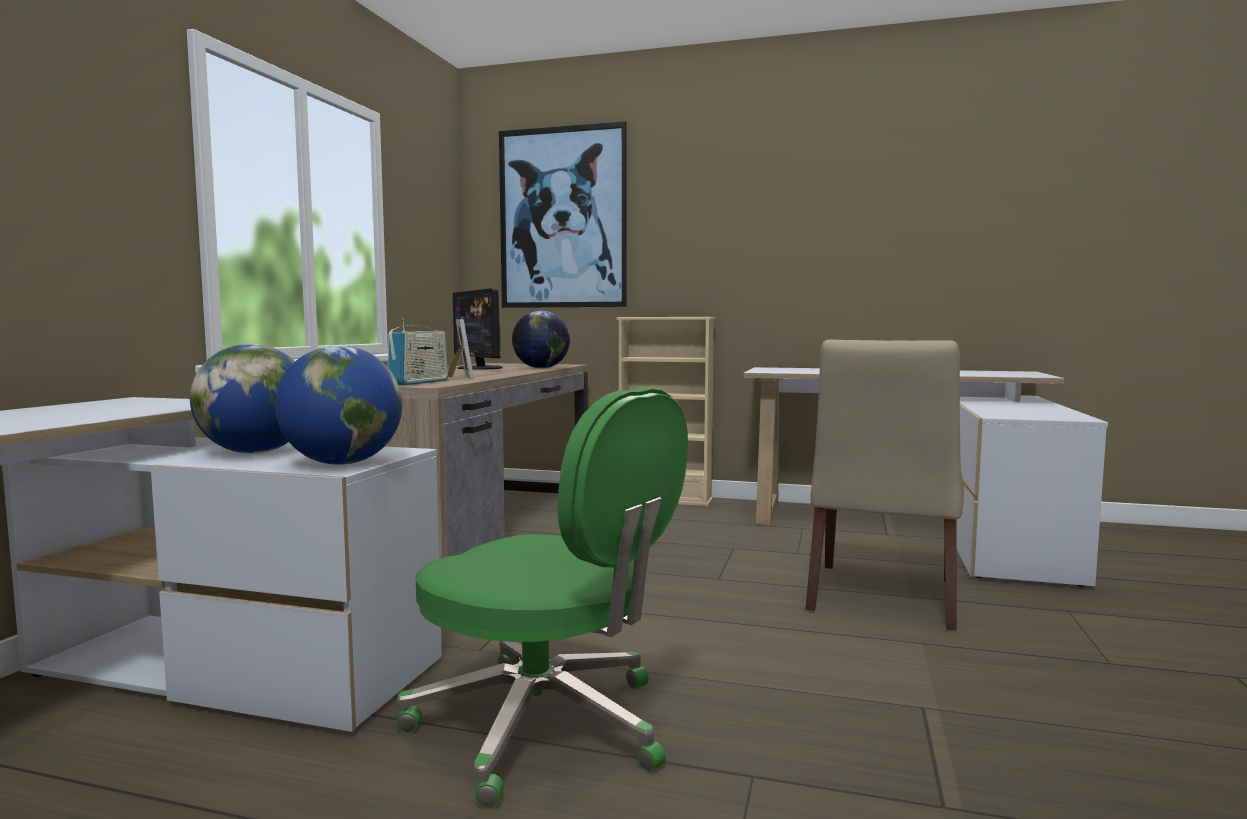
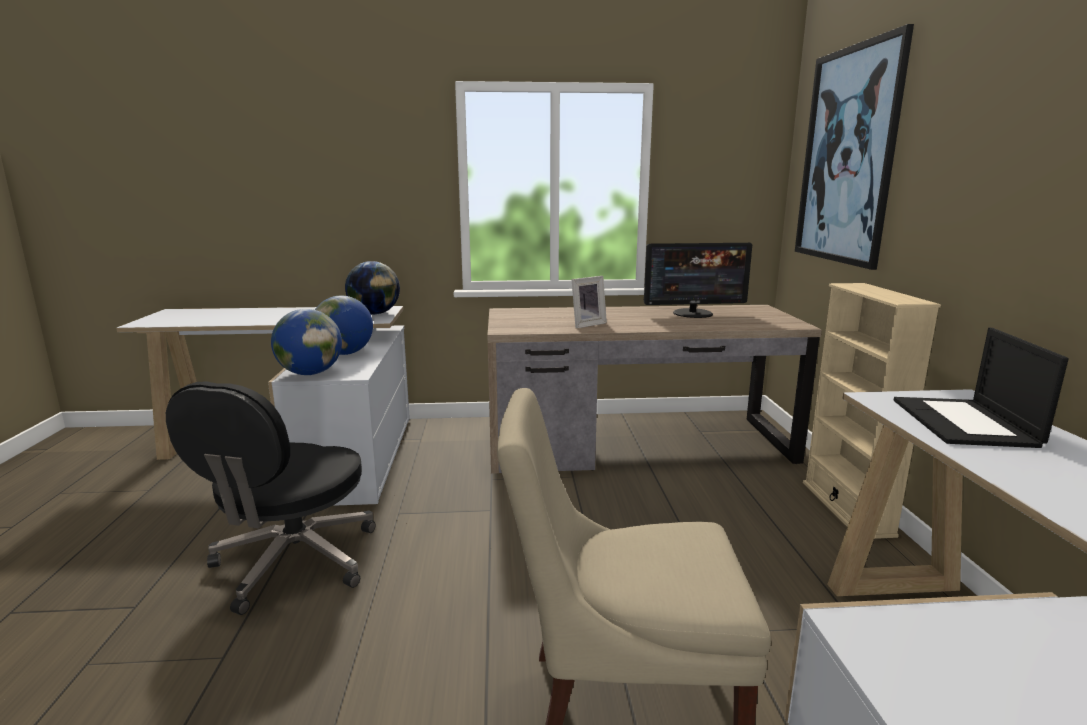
camera: 70 degrees right, 10 degrees up
(419, 382) = (524, 325): radio -> none
(479, 368) = (693, 313): monitor -> monitor turned 135 degrees counterclockwise
(541, 368) = (725, 326): globe -> globe (374, 314)
(546, 727) = (293, 563): green office chair -> black office chair
(811, 370) = (965, 423): none -> laptop

